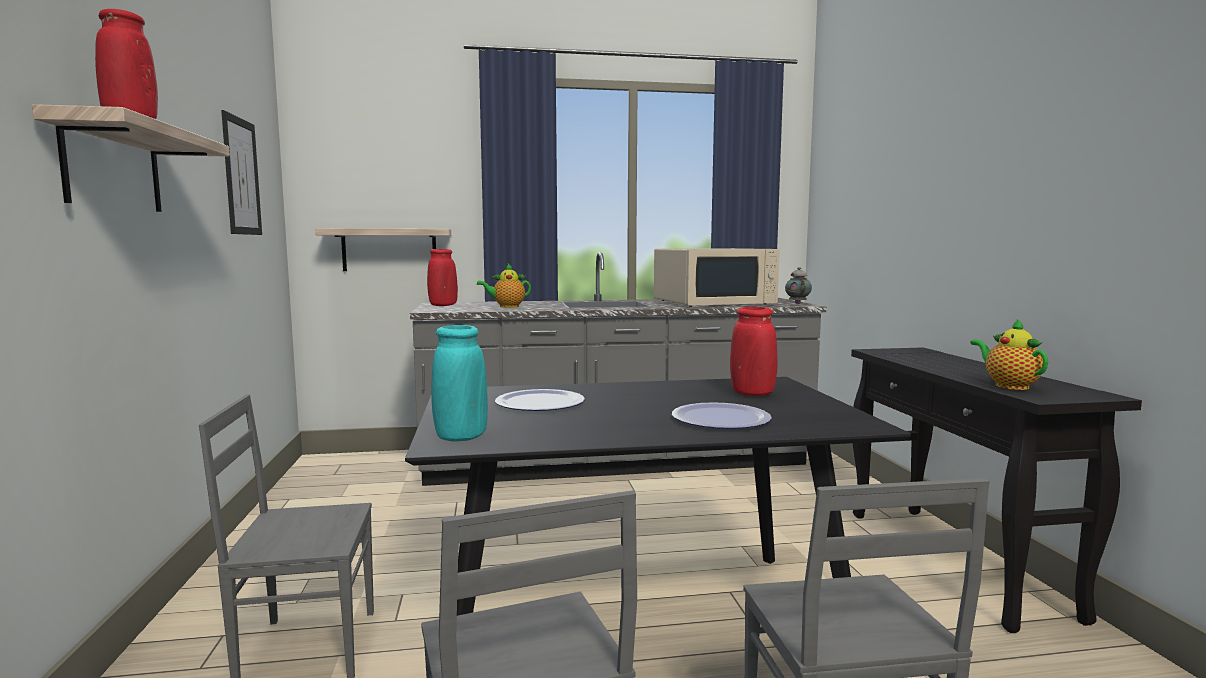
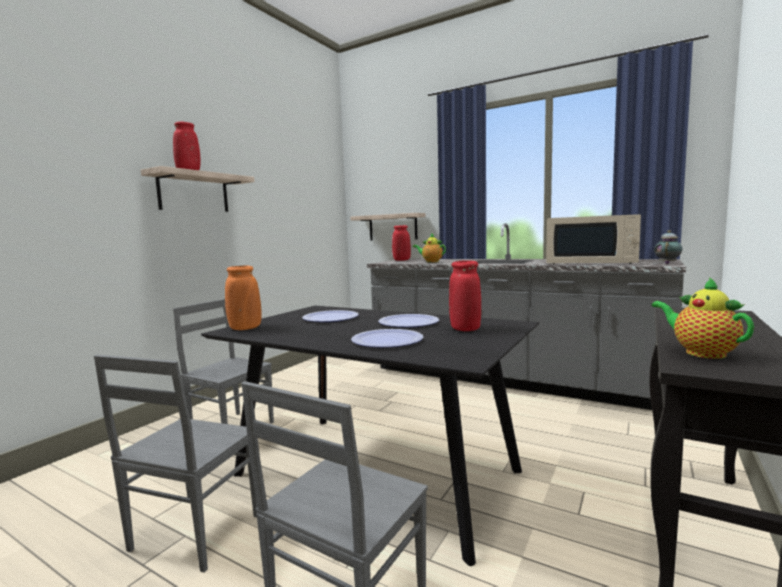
camera: 40 degrees right, 0 degrees up
(241, 176) = (301, 191): picture -> none
(461, 437) = (245, 328): turquoise vase -> orange vase
(665, 395) = (408, 322): none -> plate
(1008, 386) = (700, 352): teapot -> teapot turned 45 degrees counterclockwise

